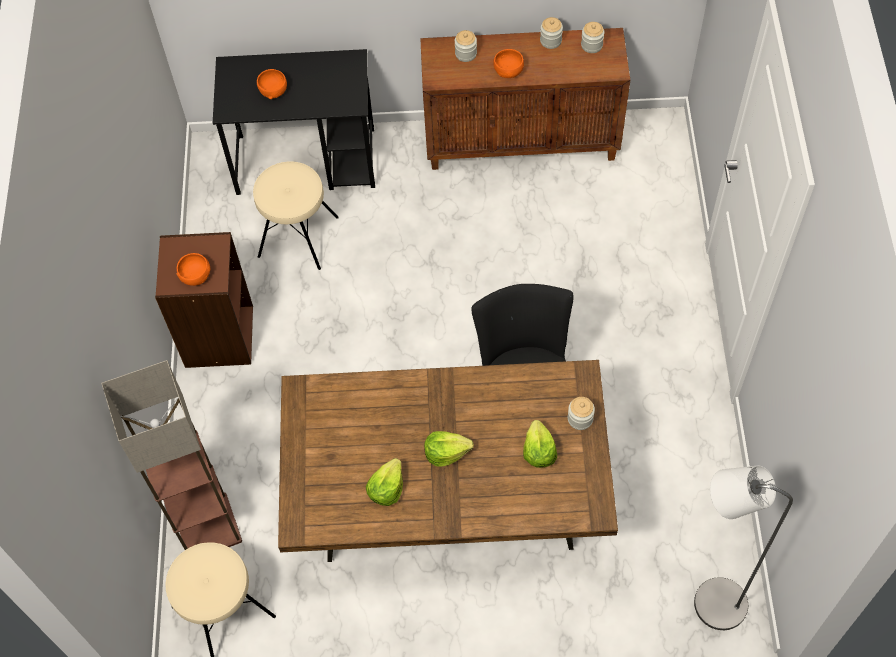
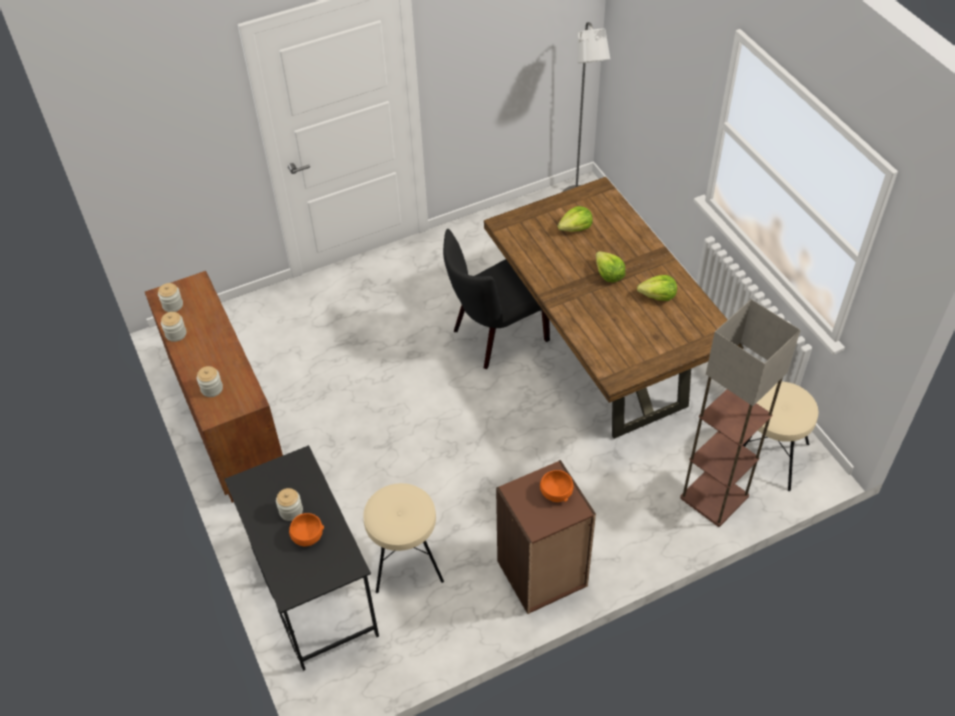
camera: 115 degrees left, 10 degrees down
(508, 70) = (222, 351): orange bowl -> none
(580, 419) = (537, 215): jar -> jar (291, 511)

